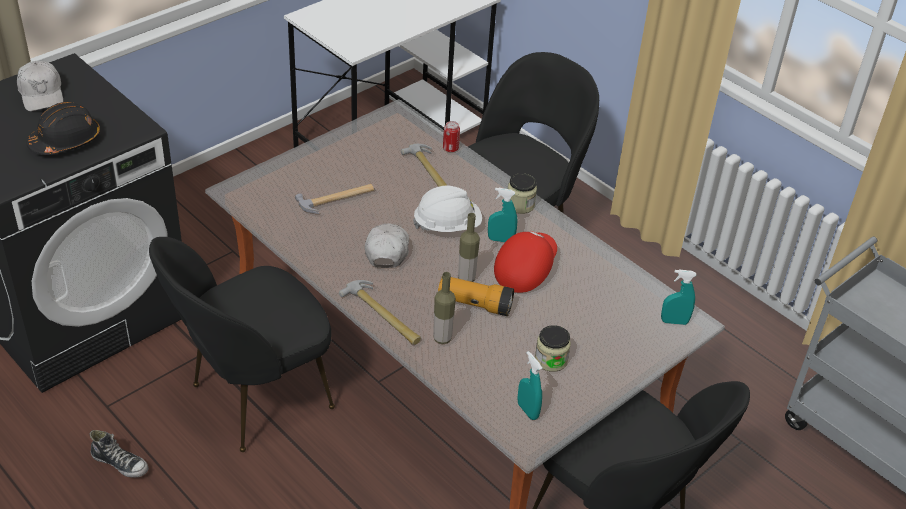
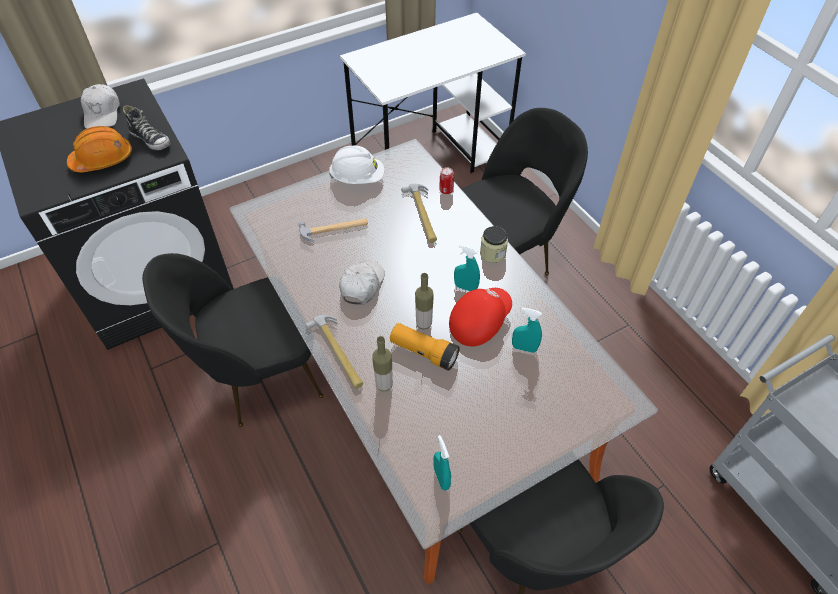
camera: 15 degrees right, 10 degrees up
(66, 141) = (103, 159): black hard hat -> orange hard hat
(120, 463) = (145, 421): shoe -> shoe (151, 140)
(447, 225) = (422, 267): white hard hat -> white hard hat (357, 178)
(551, 360) = (478, 423): jar -> none
(674, 321) = (608, 398): turquoise spray bottle -> turquoise spray bottle (524, 348)

